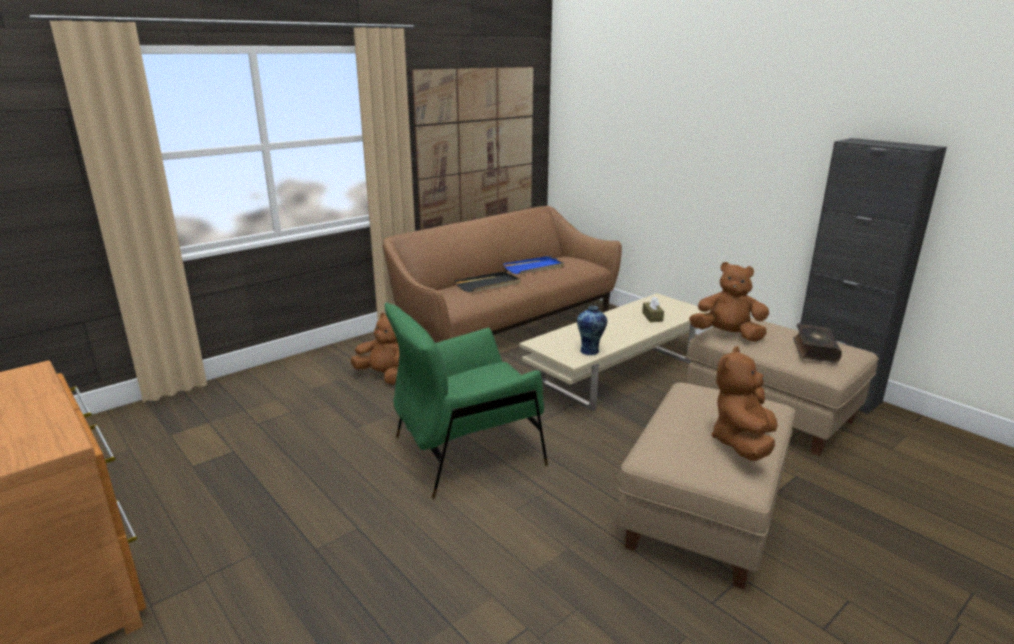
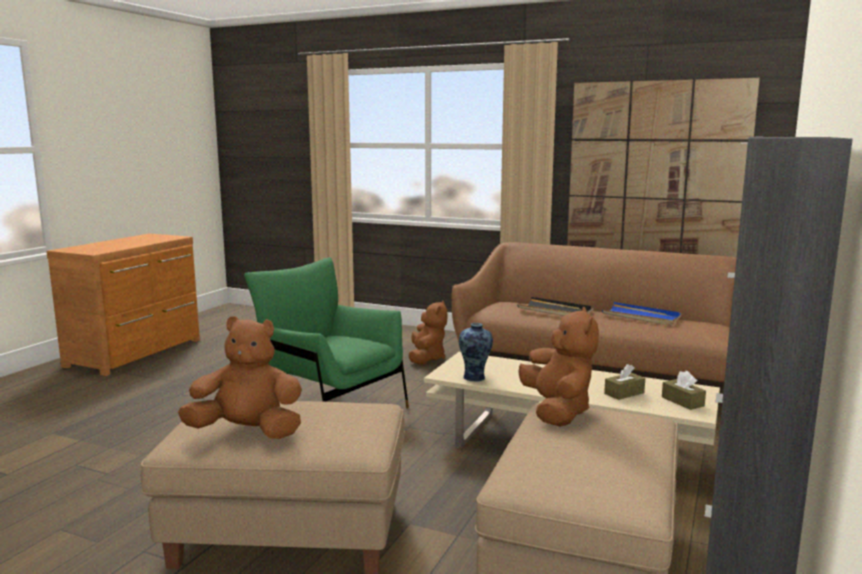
camera: 65 degrees right, 10 degrees down
(675, 307) = (682, 401): none -> brown tissue box
(814, 350) = (566, 461): book -> none

